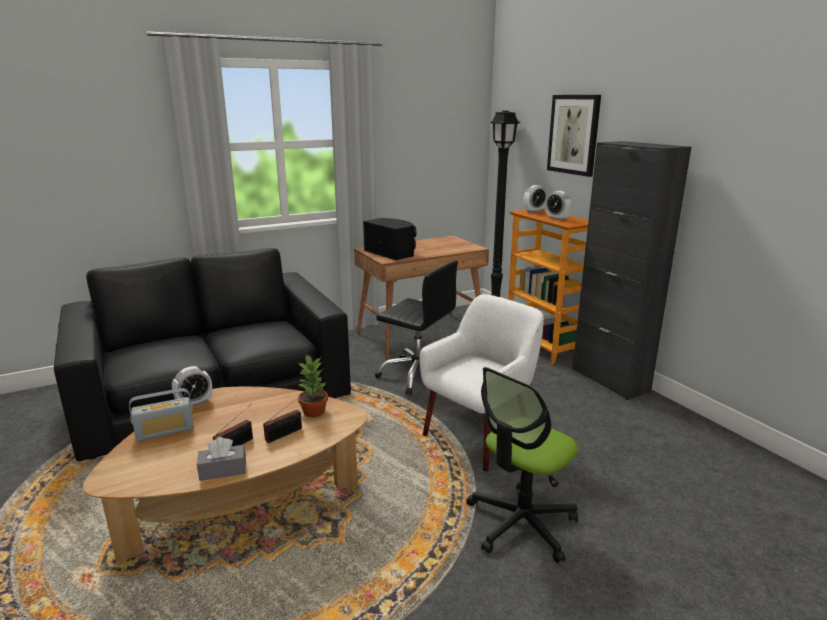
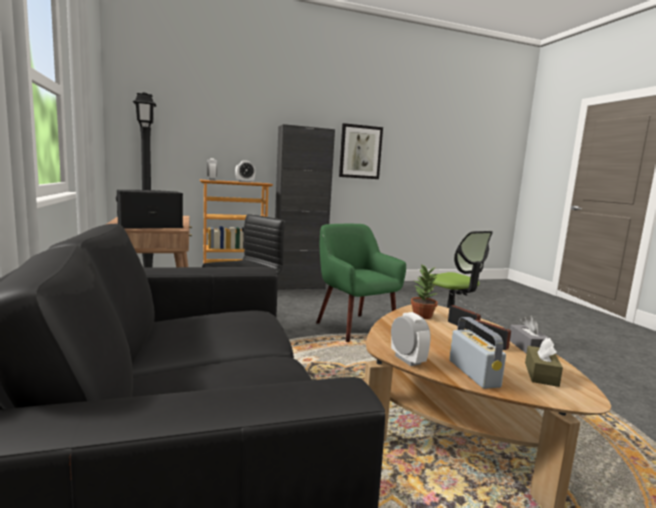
camera: 80 degrees left, 10 degrees down
(157, 467) = (541, 374): none -> brown tissue box
(479, 436) = (354, 327): white armchair -> green armchair
(574, 134) = (227, 120): picture -> picture (360, 152)

